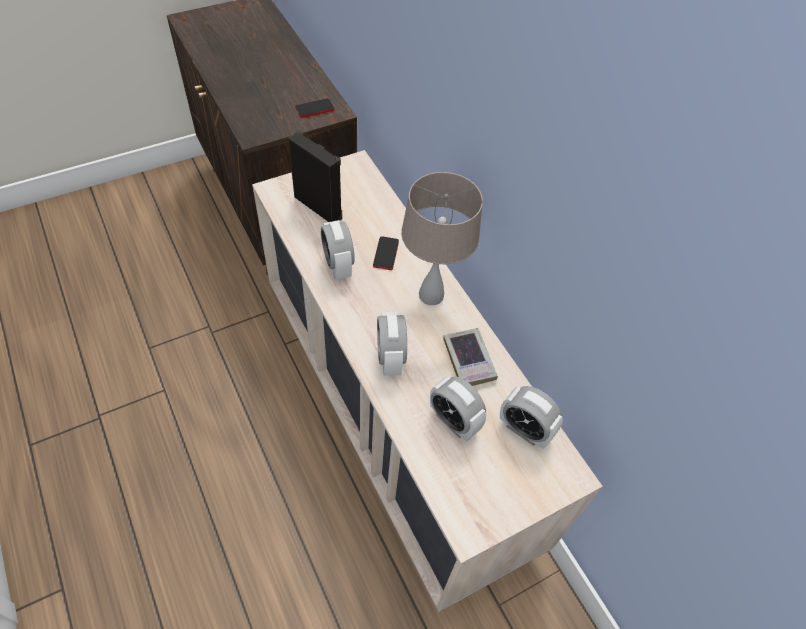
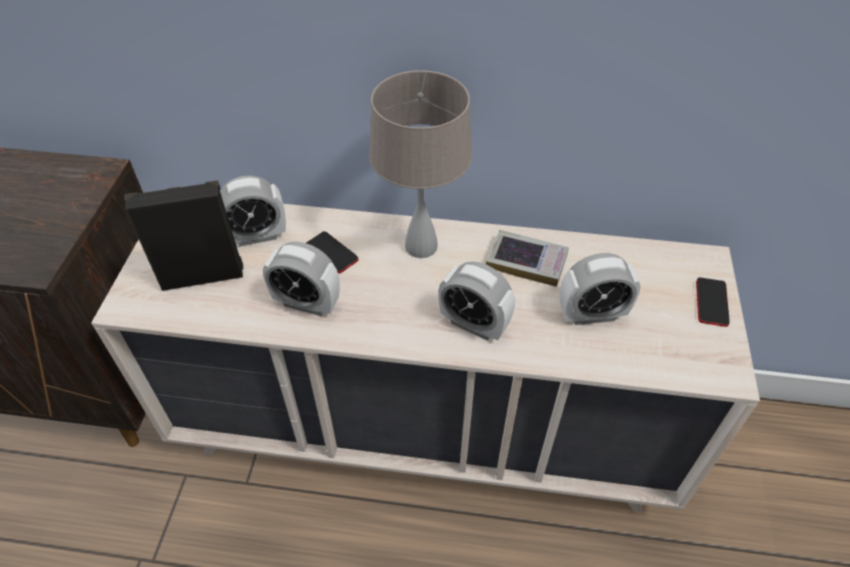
camera: 50 degrees left, 5 degrees down
(314, 109) = (69, 187): phone -> phone (711, 302)
(524, 430) = (637, 266): alarm clock -> alarm clock (257, 236)

